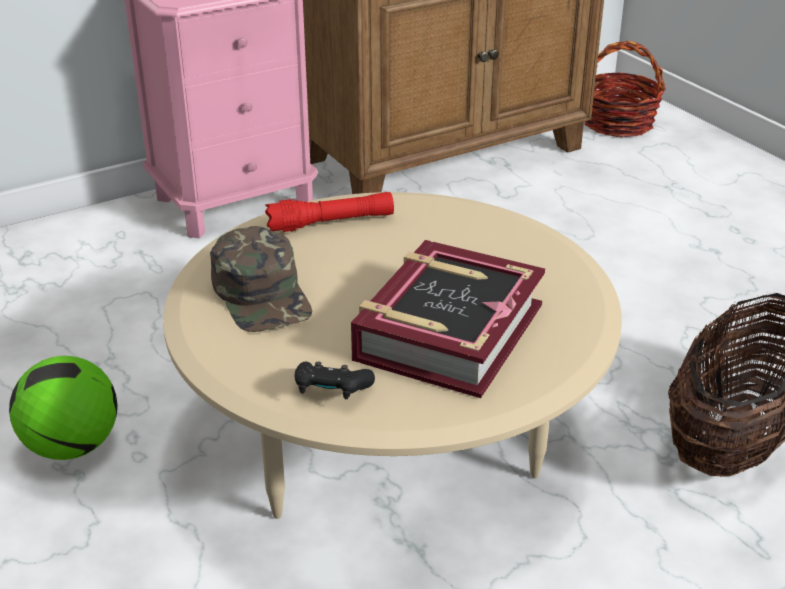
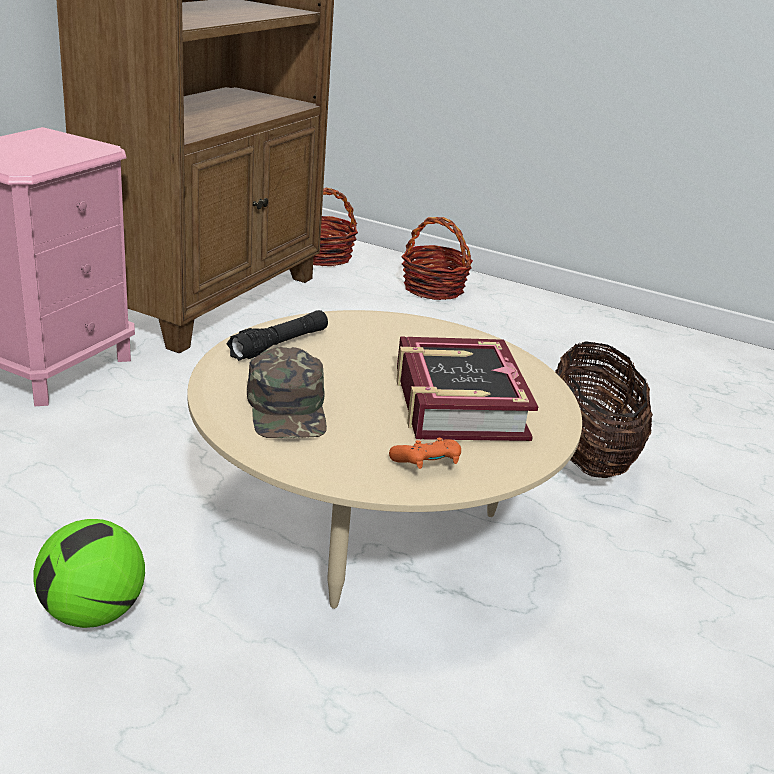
camera: 35 degrees left, 5 degrees down
(262, 294) = (288, 409): green cap -> green cap turned 45 degrees clockwise
(331, 223) = (279, 345): red flashlight -> black flashlight
(331, 392) = (427, 465): black game controller -> orange game controller
(724, 185) = (433, 289): none -> basket

